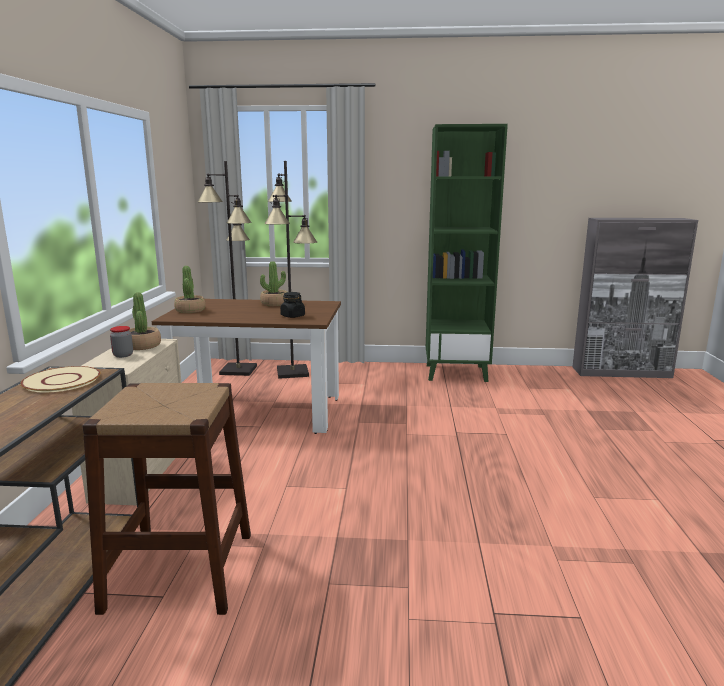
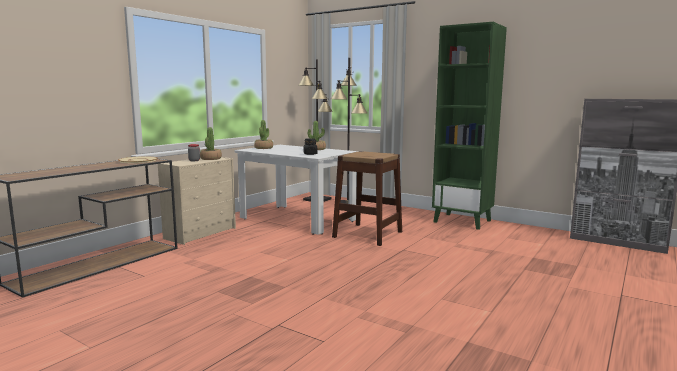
camera: 30 degrees right, 5 degrees down
(181, 570) = (164, 270): brown stool -> brown stool (368, 234)
(258, 411) = (297, 219): brown dining table -> white dining table

